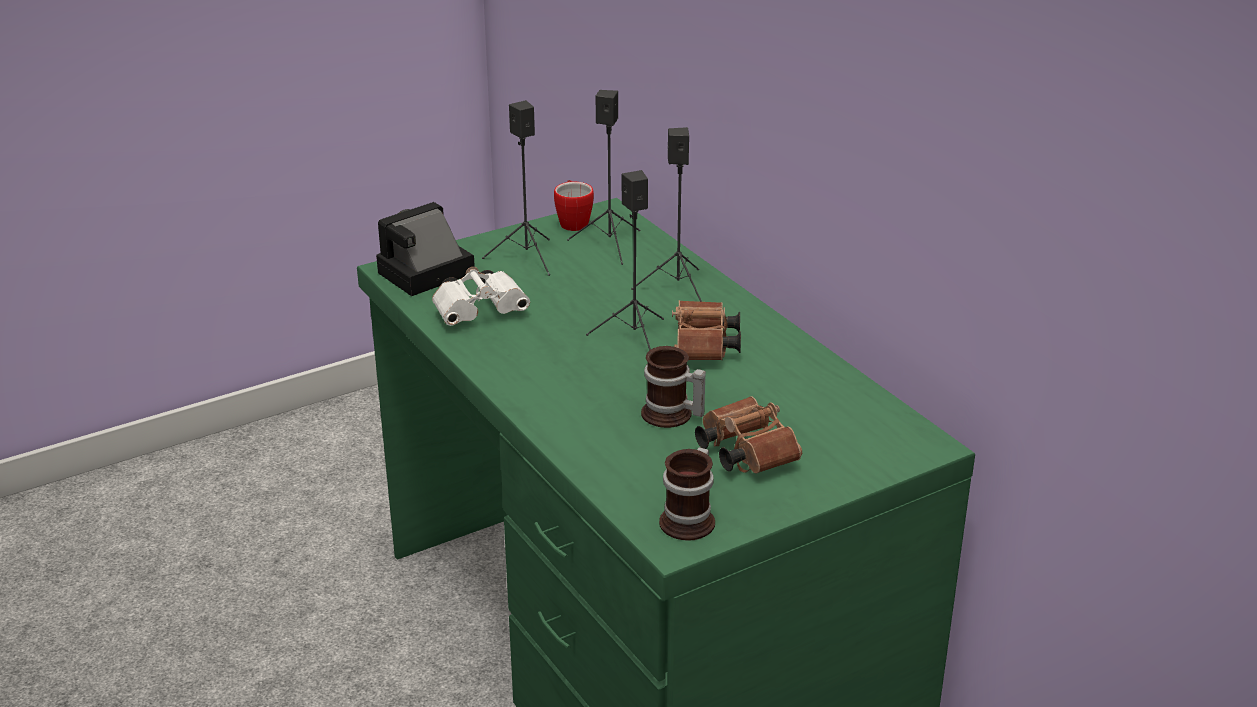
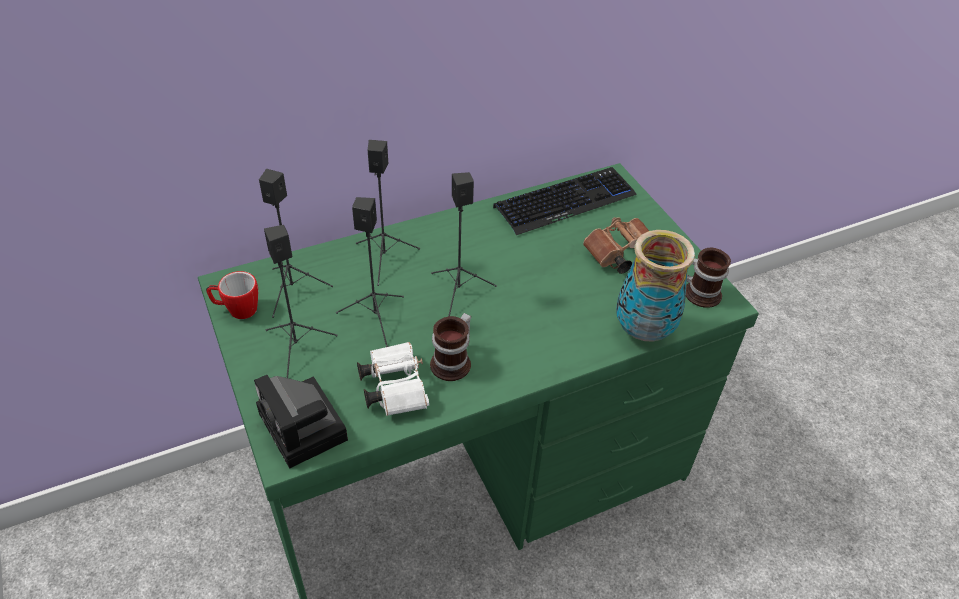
camera: 85 degrees left, 15 degrees up
(580, 293) = (376, 317): none -> black speaker
(601, 470) = (643, 330): none -> vase
(670, 416) = (574, 286): mug -> mug (454, 363)
(704, 348) = (481, 256): brown binoculars -> none
(847, 405) = (565, 202): none -> keyboard

